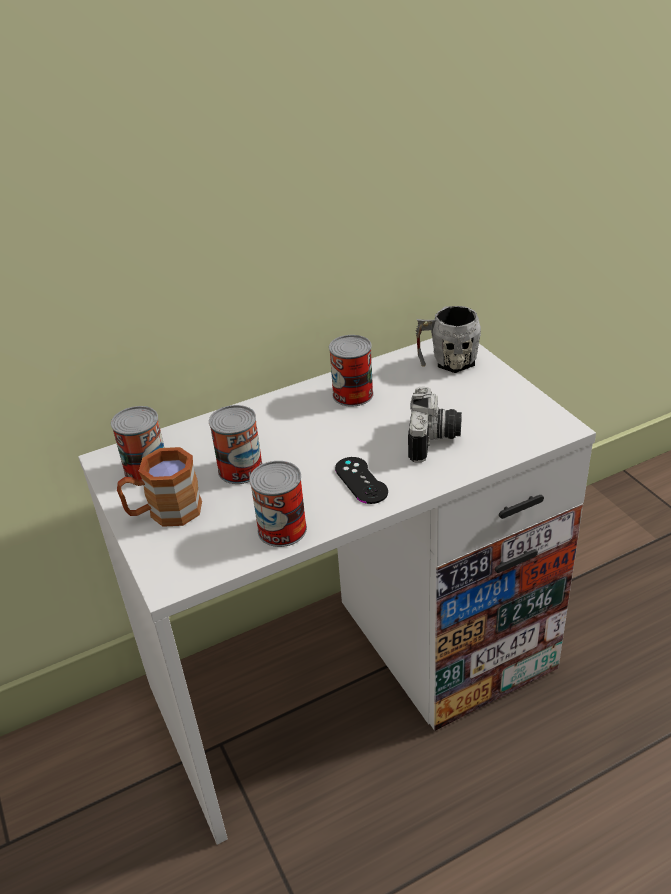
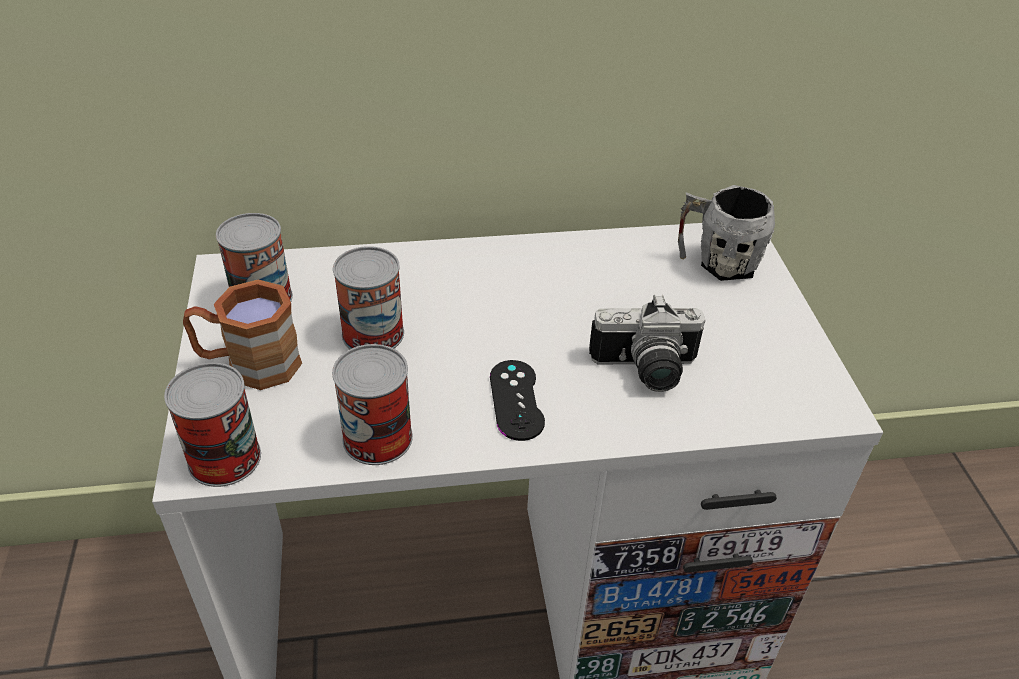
camera: 15 degrees right, 5 degrees up
(353, 394) = (569, 272): can -> can (224, 458)
(435, 440) = (645, 371): camera -> camera turned 60 degrees clockwise

